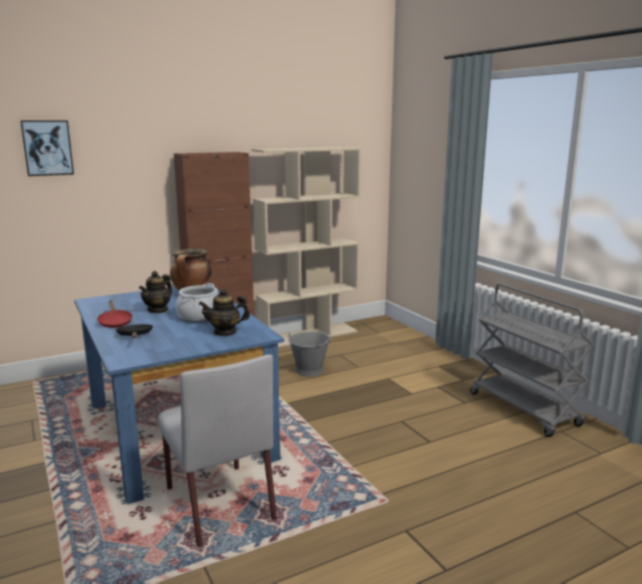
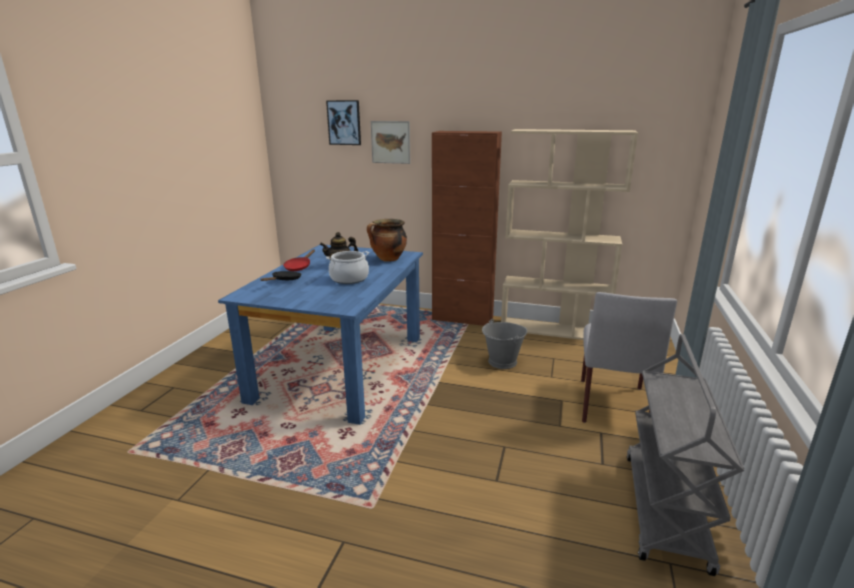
camera: 45 degrees right, 5 degrees up
(114, 168) = (390, 142): none -> picture
(218, 502) = (280, 432): grey chair -> grey chair (612, 403)
(225, 332) = (334, 296): teapot -> none

